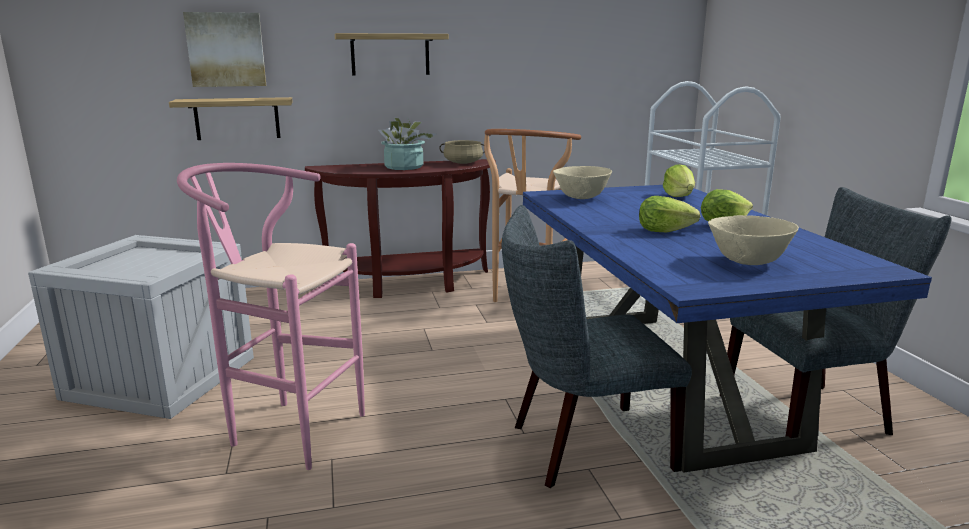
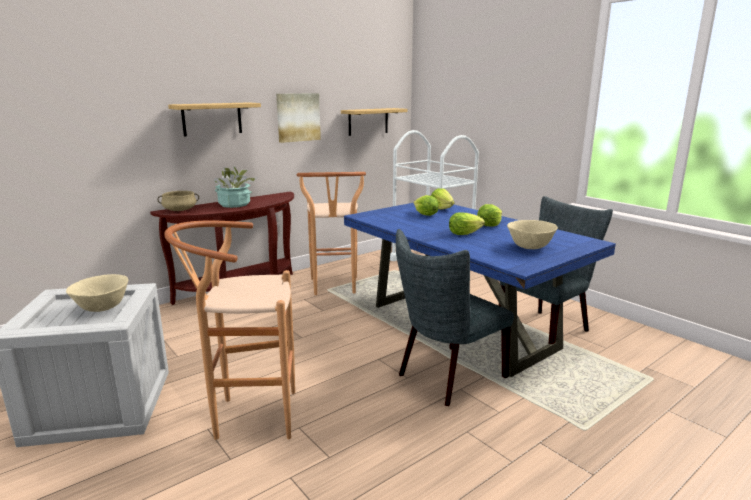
camera: 25 degrees left, 0 degrees up
(226, 49) = (76, 120): picture -> picture (298, 117)
(237, 118) = (89, 177): shelf -> shelf (368, 121)
(287, 429) = (247, 416): pink stool -> brown stool
(463, 163) = (274, 197): beige cooking pot -> beige cooking pot (180, 210)
(581, 198) = (388, 216): beige bowl -> beige bowl (102, 309)
(639, 202) = (425, 215): none -> lettuce

